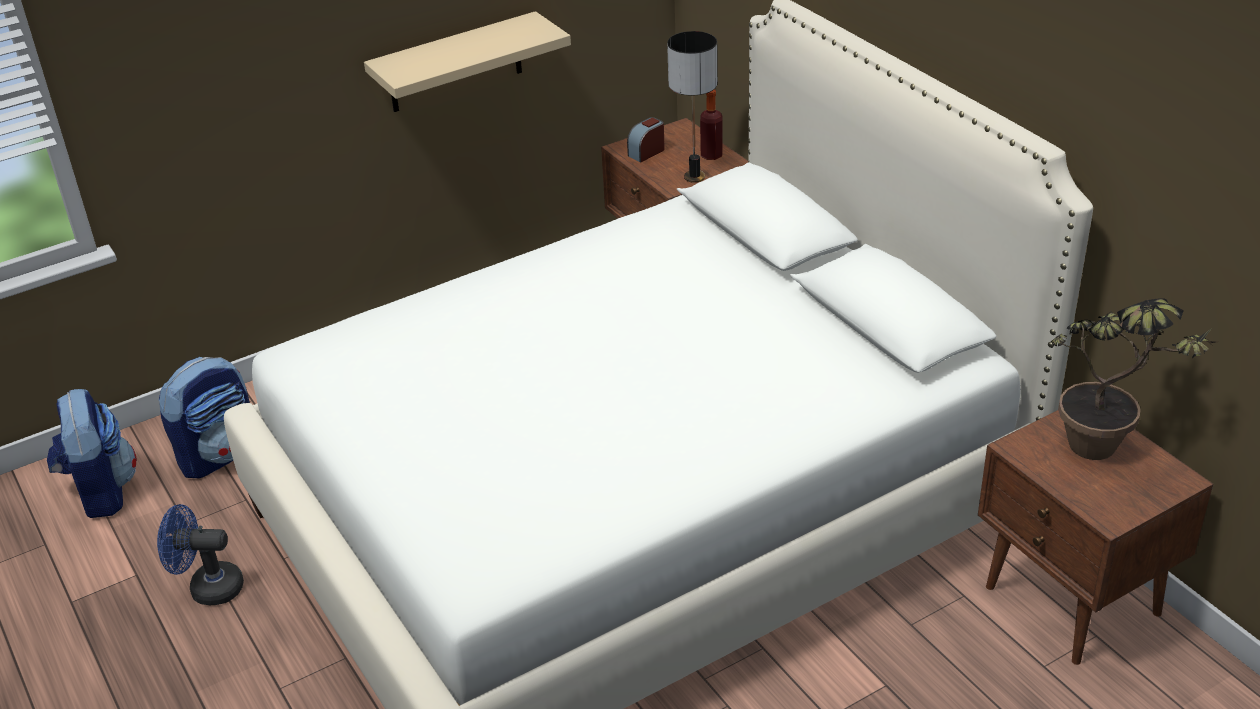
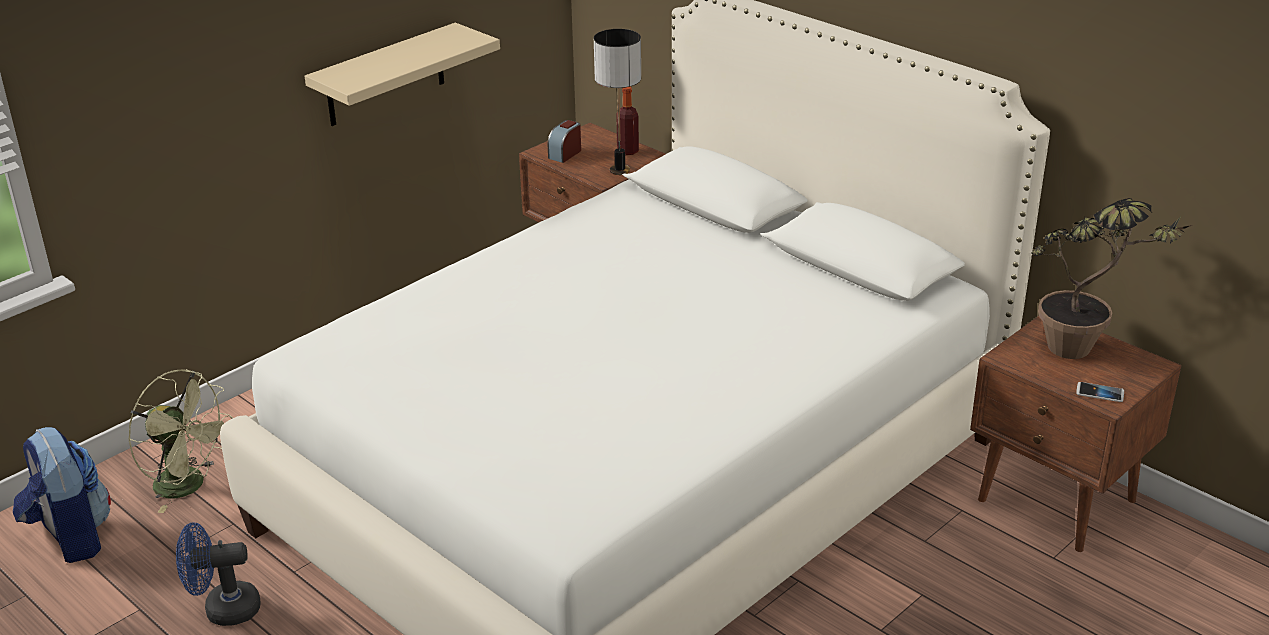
camera: 15 degrees left, 5 degrees down
(219, 454) = (189, 486): backpack -> green fan
(1104, 505) = (1100, 393): none -> phone

